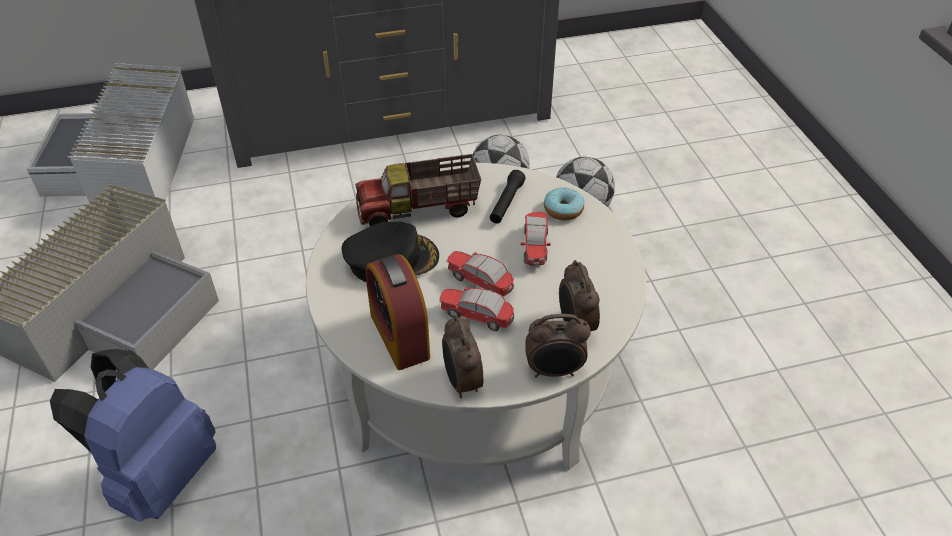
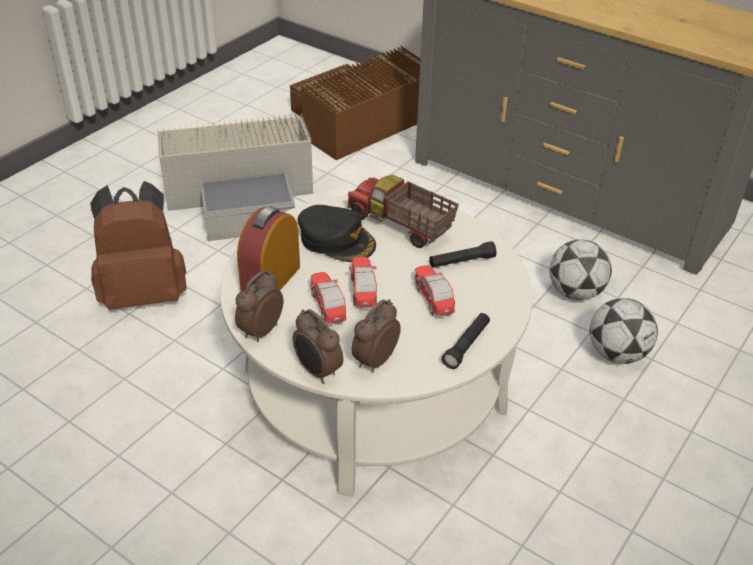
camera: 50 degrees right, 5 degrees down
(127, 166) = (357, 121): white storage box -> brown storage box
(159, 475) = (144, 294): blue backpack -> brown backpack
(535, 247) = (433, 300): toy car -> toy car turned 105 degrees clockwise
(563, 210) = (493, 293): donut -> none
(608, 261) = (466, 345): none -> black flashlight

